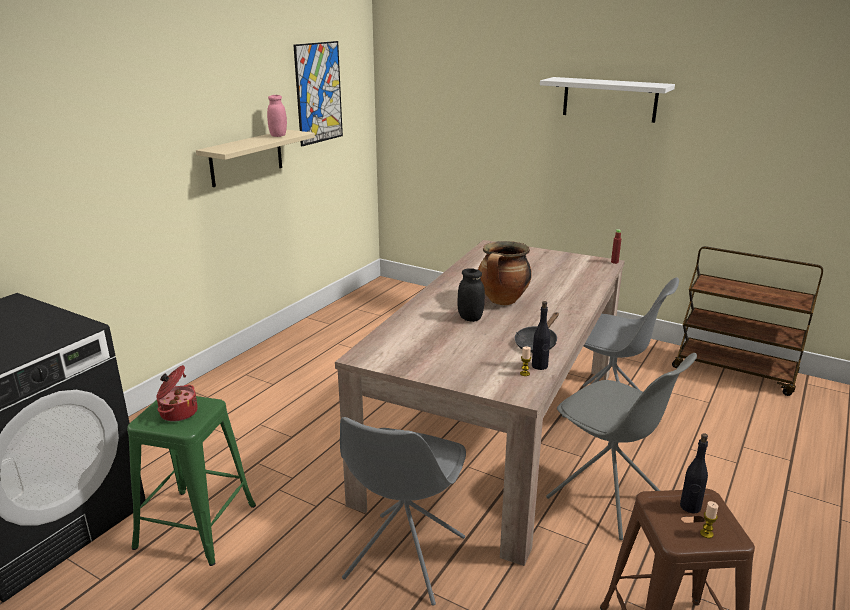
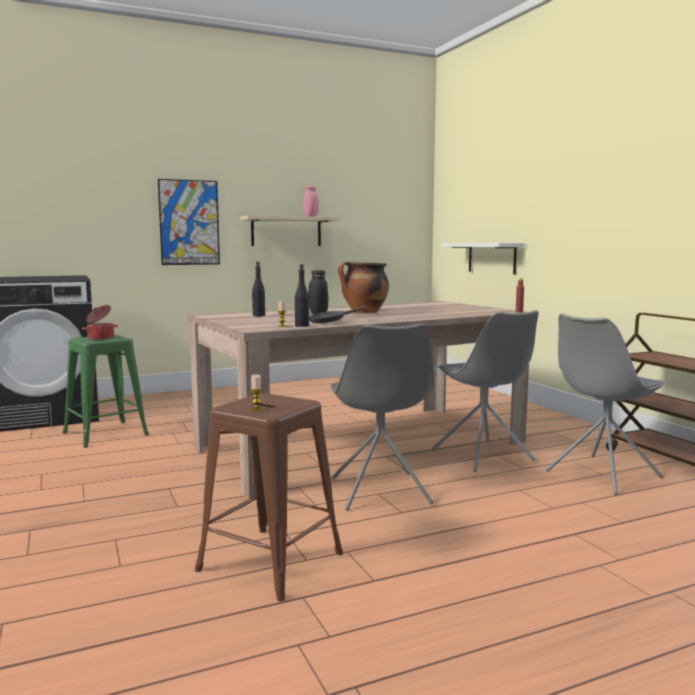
camera: 35 degrees right, 15 degrees down
(318, 93) = (366, 195): picture -> picture (189, 222)
(404, 559) = (182, 474): grey chair -> grey chair (601, 475)
(609, 99) = (579, 179): white shelf -> white shelf (491, 258)
(690, 507) = (278, 401): black bottle -> black bottle (258, 315)

